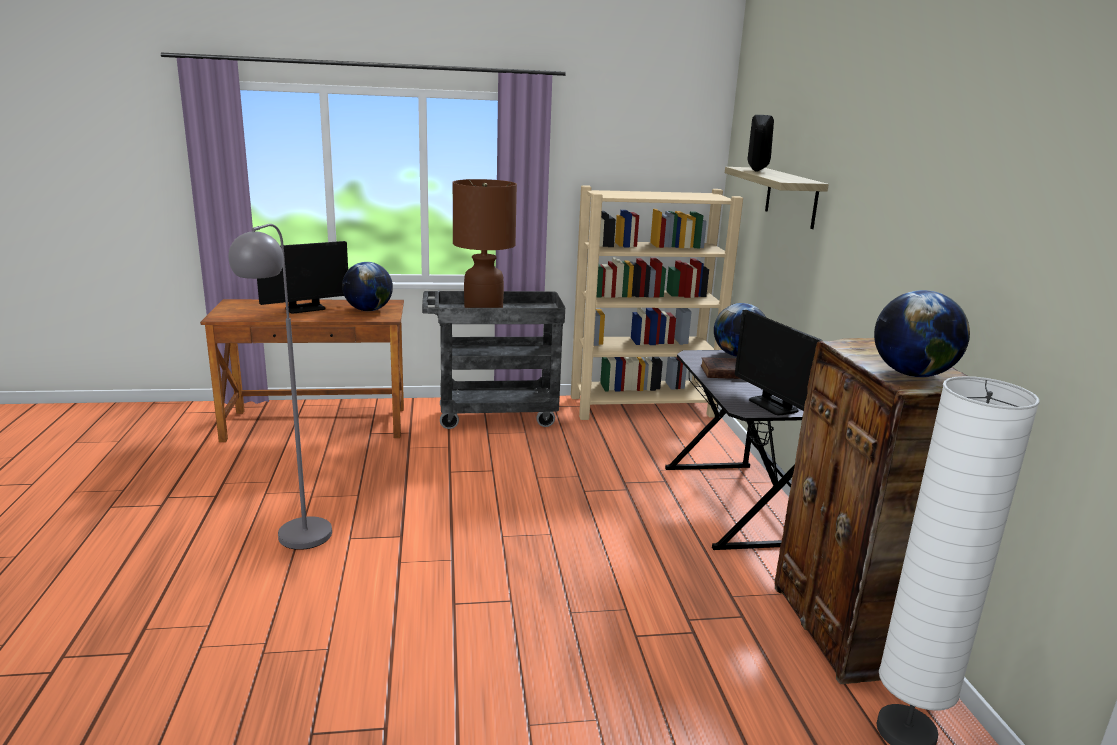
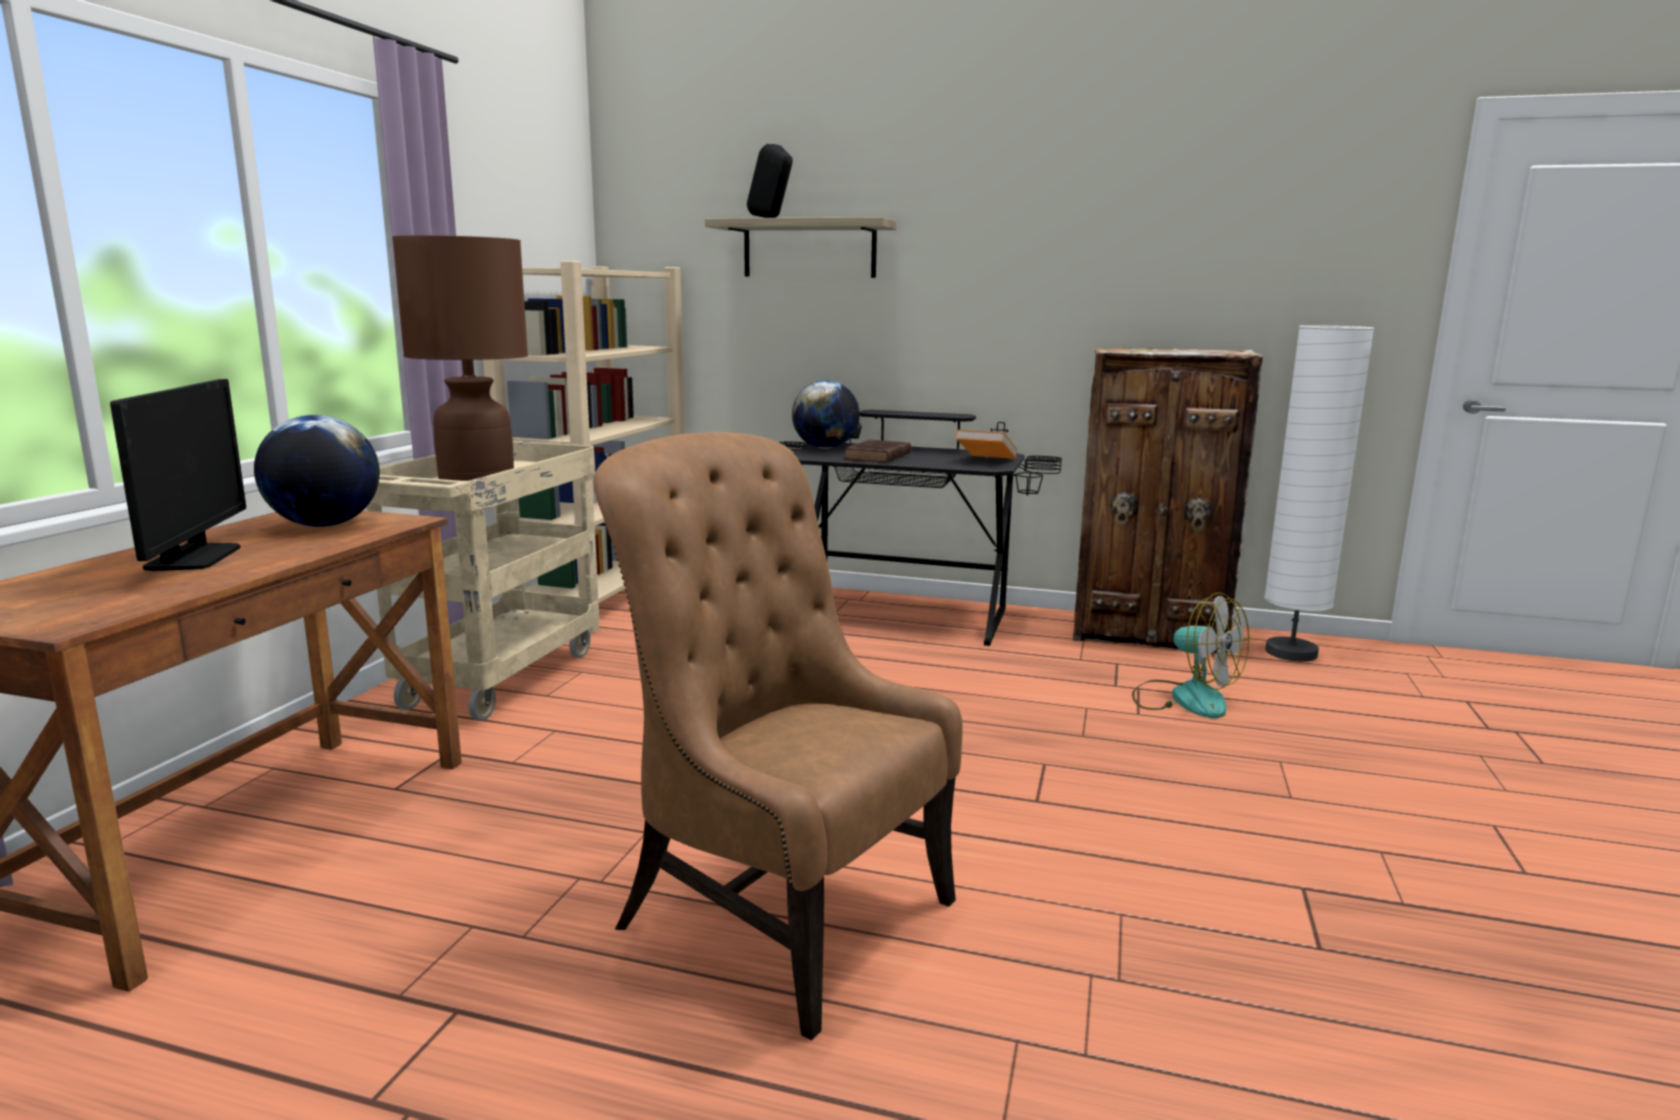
camera: 65 degrees left, 5 degrees down
(297, 544) = (781, 914): grey floor lamp -> brown chair
(491, 418) = (496, 684): black cart -> beige cart
(693, 659) = (1184, 698): none -> fan
(773, 405) = (986, 461): monitor -> orange book
(912, 374) = (1213, 351): globe -> none

